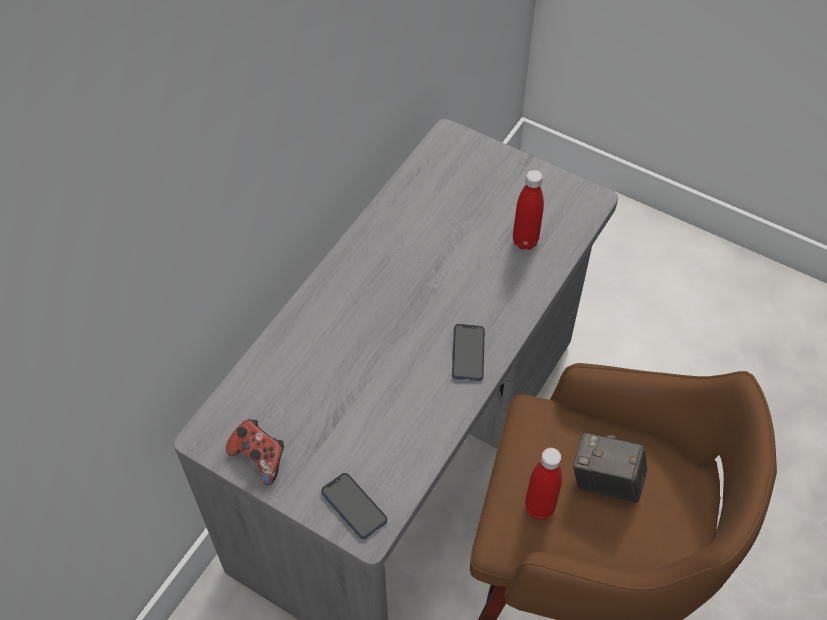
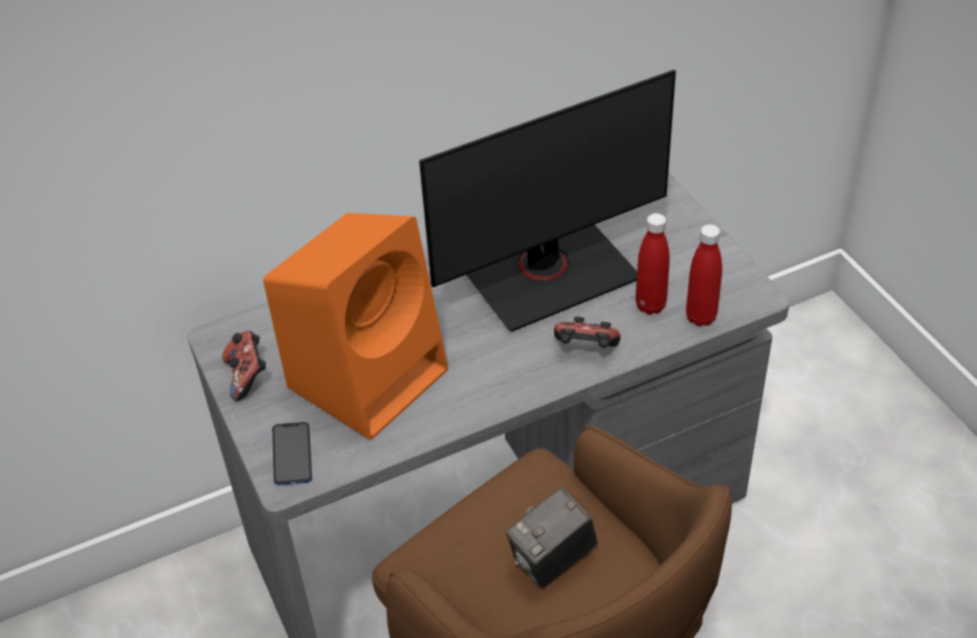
camera: 35 degrees right, 10 degrees down
(360, 405) = (369, 375): none -> orange speaker
(431, 249) = (549, 274): none -> monitor
(468, 353) = (507, 378): phone -> none
(507, 301) = (585, 350): none -> game controller
(539, 508) = (468, 549): red bottle -> red bottle (701, 317)
(605, 482) = (552, 561): camera -> camera turned 90 degrees counterclockwise

